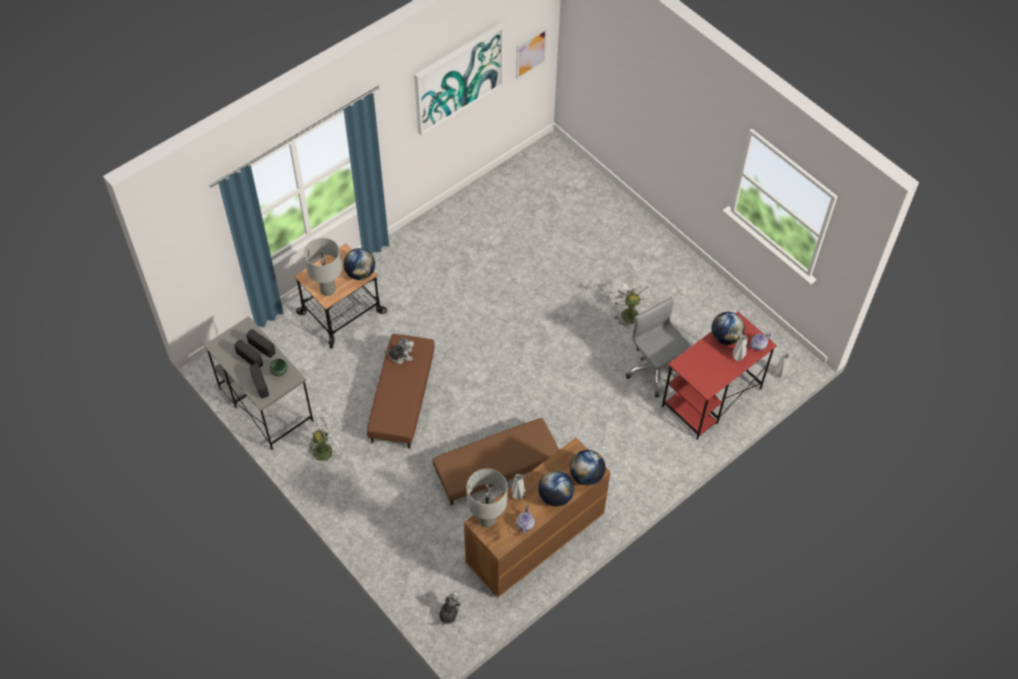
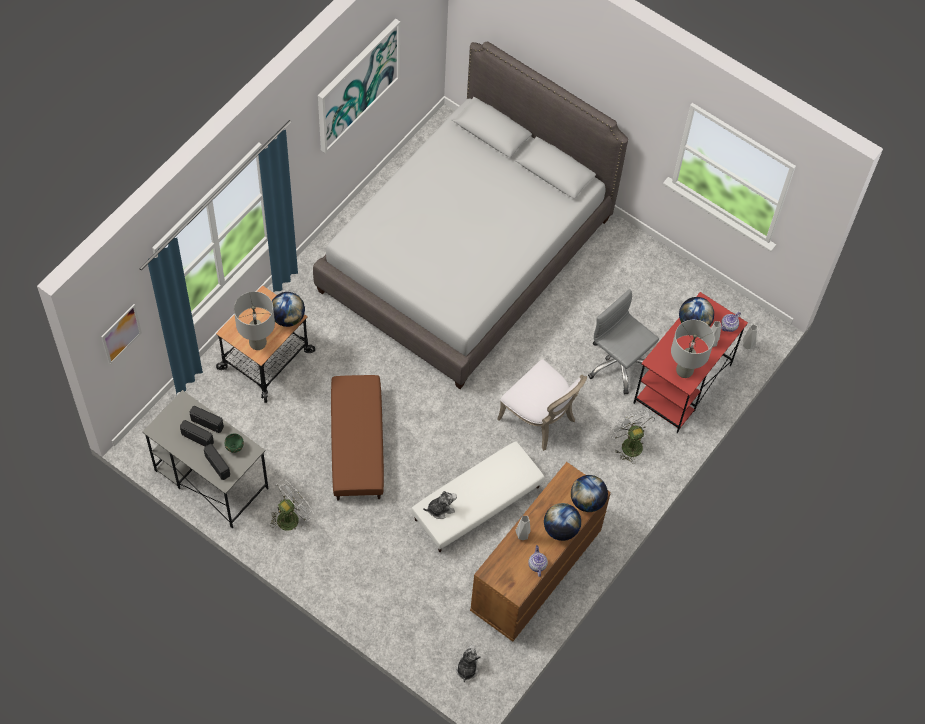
camera: 15 degrees left, 5 degrees up
(401, 355) = (349, 399): plush toy -> plush toy (440, 508)
(486, 519) = (497, 567): grey table lamp -> grey table lamp (684, 371)
(496, 469) = (477, 504): brown ottoman -> white ottoman
(531, 53) = (423, 37): picture -> picture (121, 334)
(541, 255) = (466, 254): none -> grey bed
(573, 405) = (540, 419): none -> white chair
(628, 313) = (574, 304): white fan -> white fan (629, 443)

